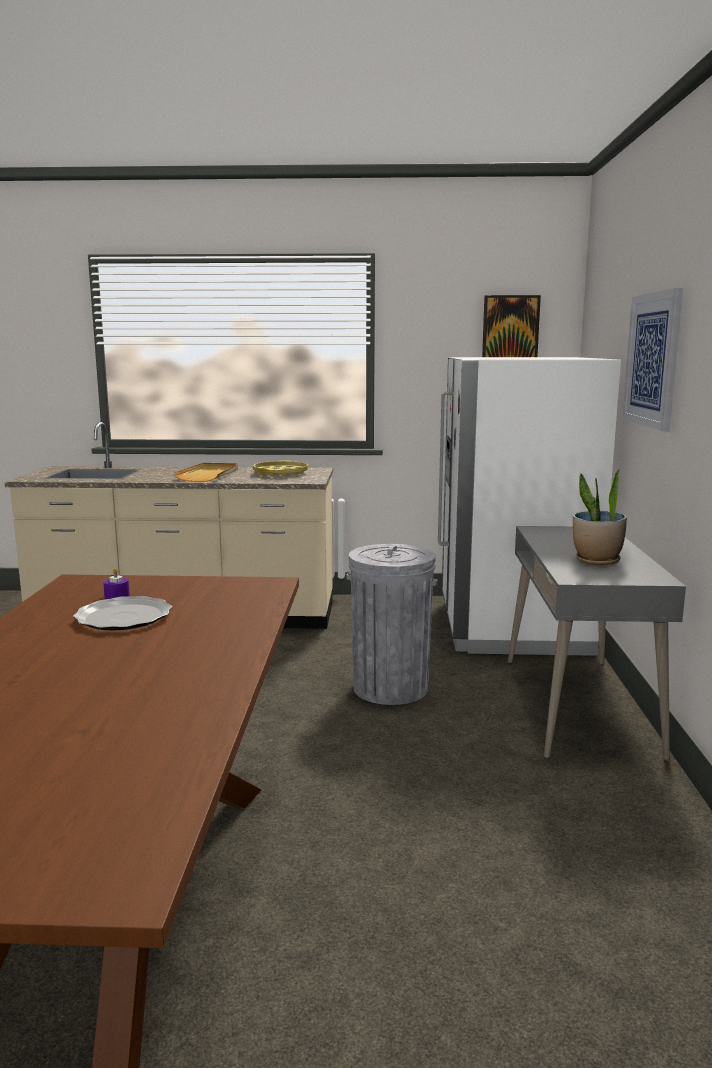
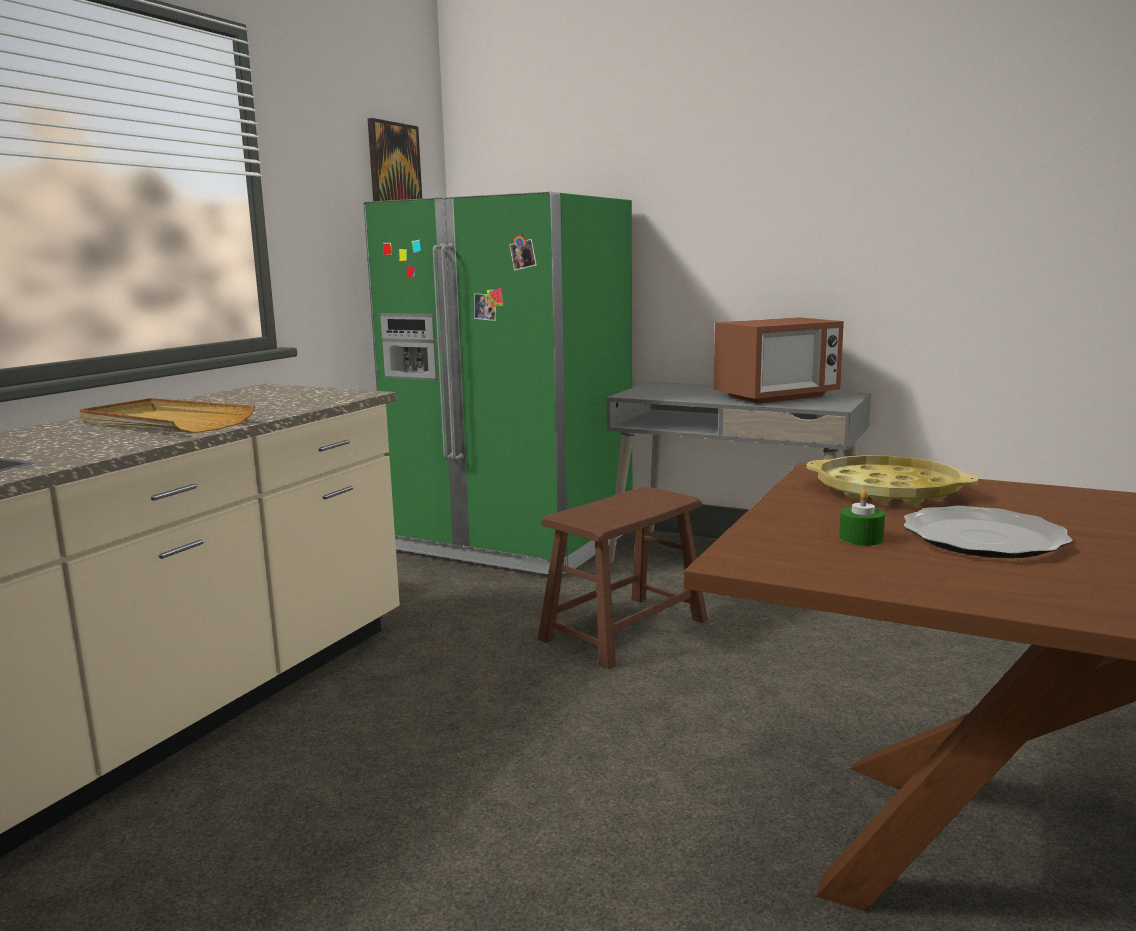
camera: 65 degrees left, 0 degrees up
(117, 596) = (861, 538): purple candle -> green candle
(280, 473) = (256, 399): yellow tray -> yellow tray (887, 491)
(390, 688) = (624, 630): grey trash can -> brown stool
(511, 626) = (514, 540): white fridge -> green fridge
(597, 561) = (776, 397): potted plant -> microwave
(652, 360) = (713, 195): picture -> none

